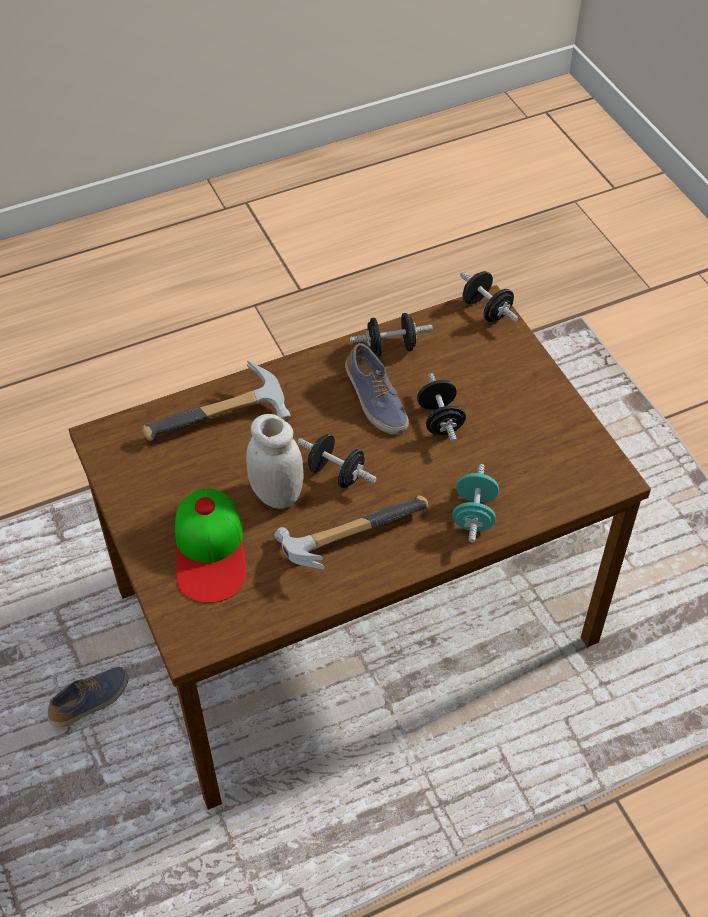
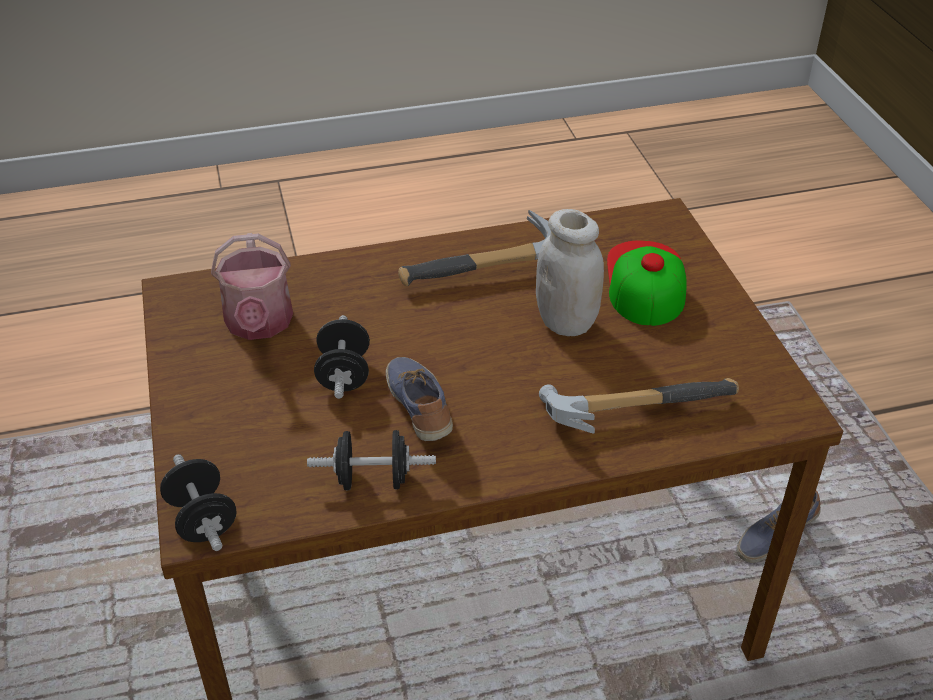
camera: 170 degrees left, 10 degrees down
(336, 473) = (491, 334): black dumbbell -> none
(474, 514) = (348, 278): turquoise dumbbell -> none
(526, 455) = (259, 325): none -> watering can

